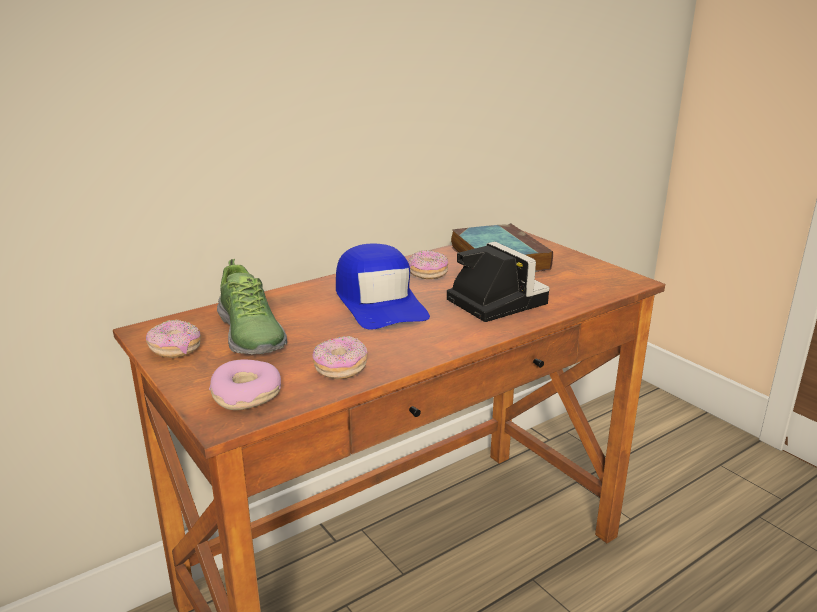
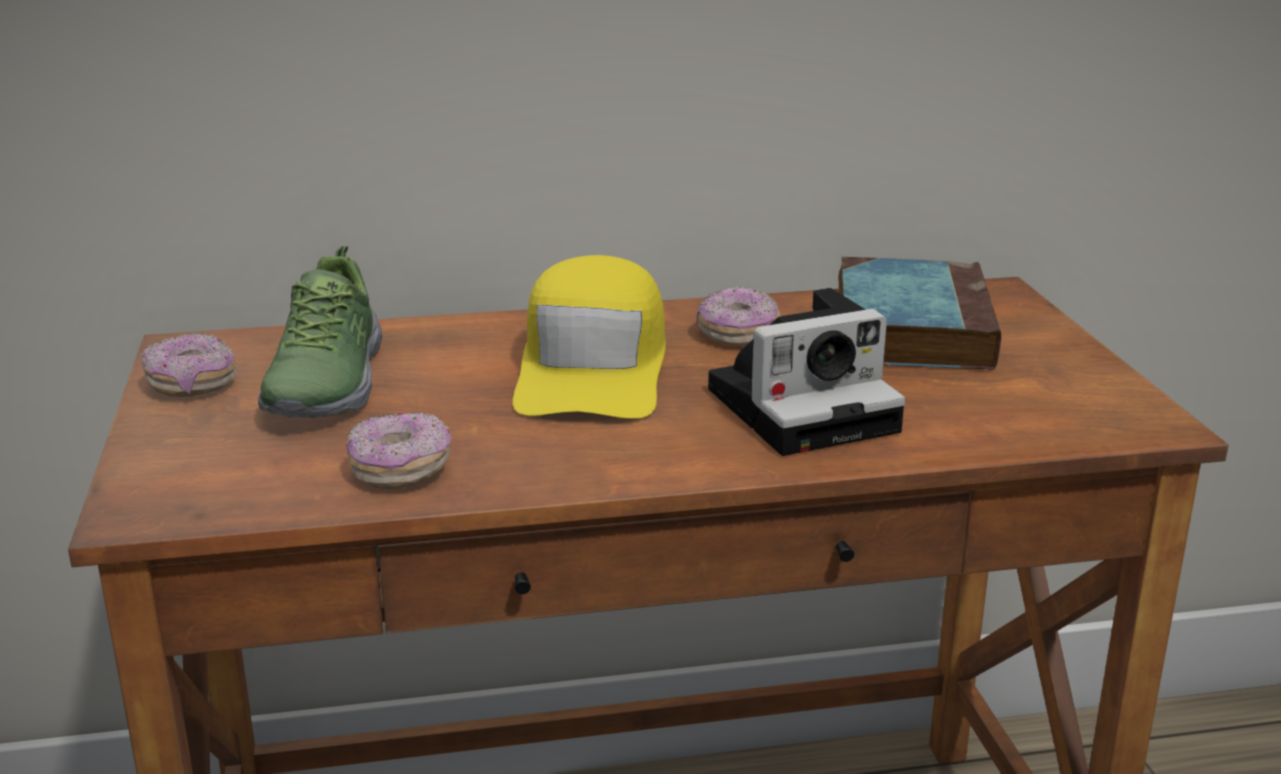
camera: 25 degrees right, 0 degrees up
(246, 394) = (214, 479): donut -> none
(379, 301) = (593, 369): blue cap -> yellow cap
(493, 300) = (807, 407): camera -> camera turned 75 degrees clockwise

